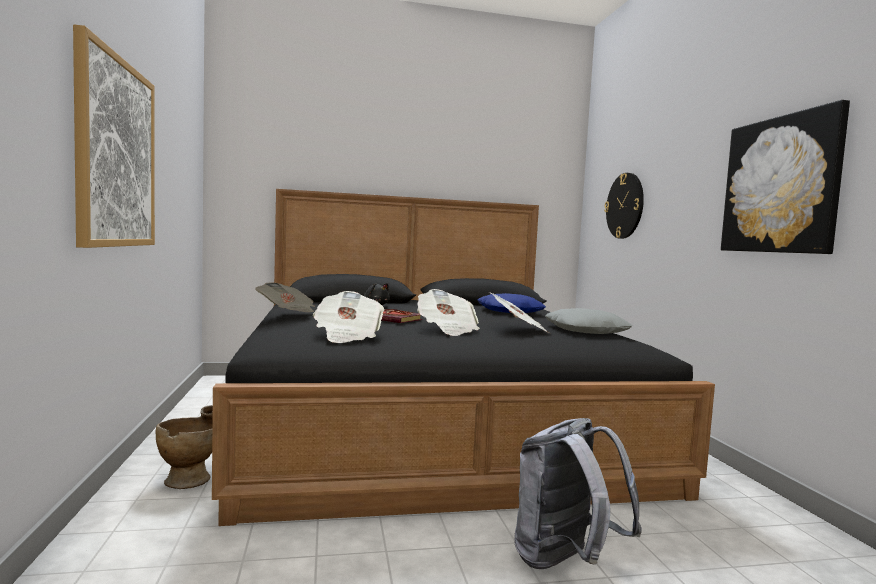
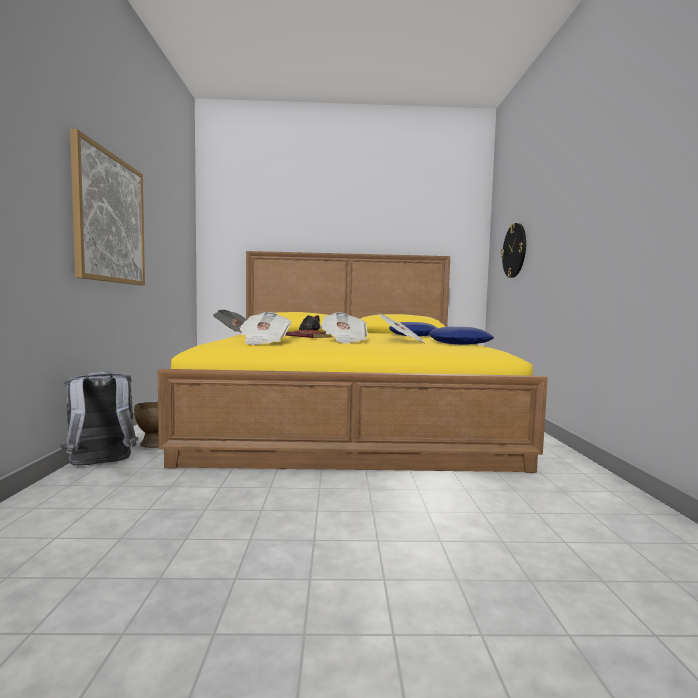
camera: 10 degrees right, 0 degrees up
(430, 421) = (347, 418): black bed -> yellow bed
(565, 562) = (399, 501): grey backpack -> grey backpack (101, 465)
(586, 331) = (459, 343): grey pillow -> blue pillow
(781, 185) = (613, 214): picture -> none

